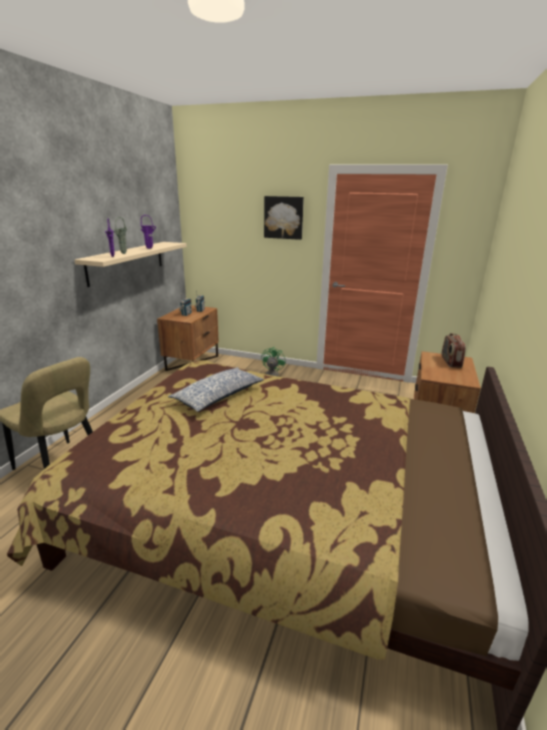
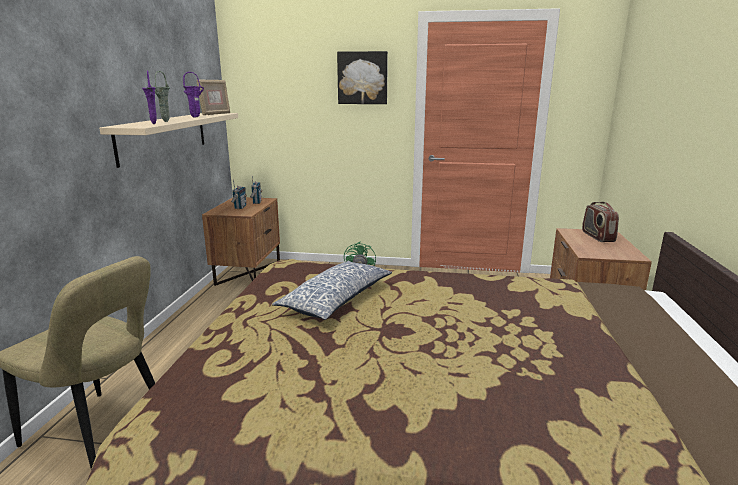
camera: 10 degrees left, 5 degrees down
(167, 244) = (215, 114): none -> picture frame

